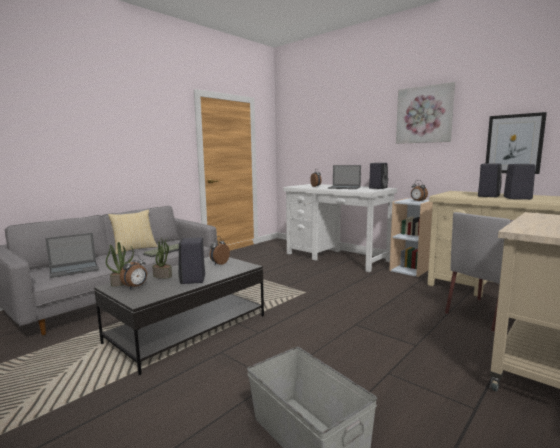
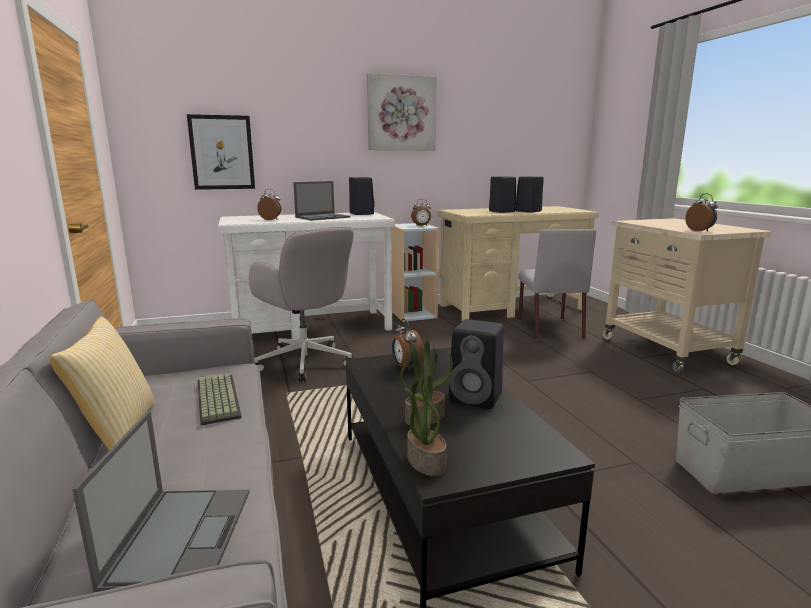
camera: 60 degrees left, 5 degrees up
(135, 287) = (469, 449): alarm clock -> alarm clock (700, 231)
(289, 269) = (305, 363): none -> grey office chair
(514, 144) = (492, 155): picture -> picture (222, 152)

